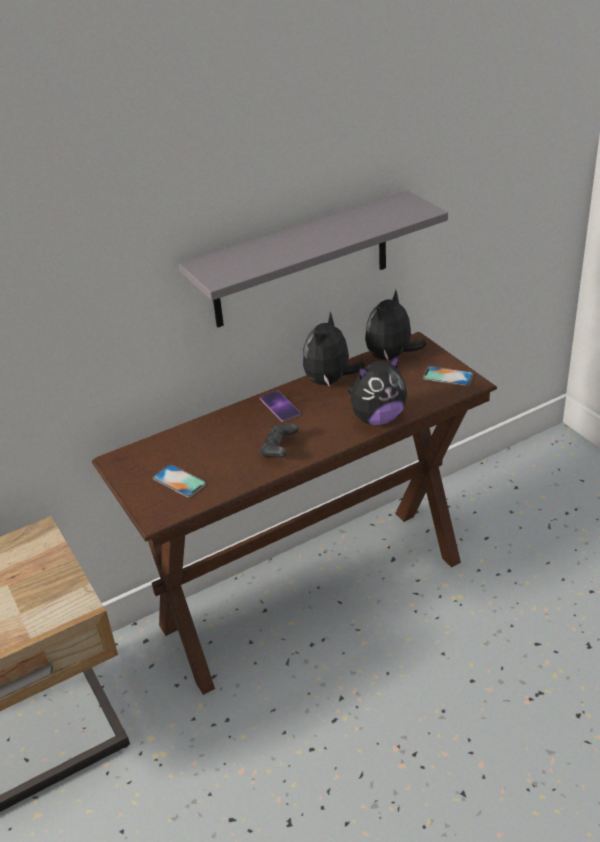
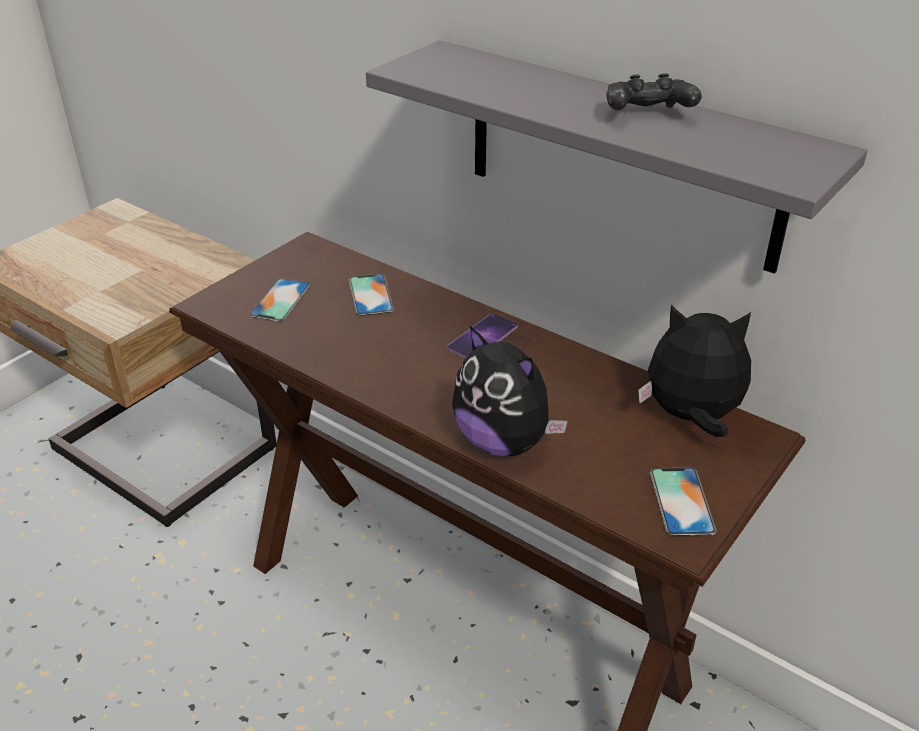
camera: 65 degrees right, 0 degrees up
(202, 441) = (370, 295): none -> phone
(279, 450) = (378, 363): black game controller -> black game controller (647, 116)
(330, 381) = (576, 369): plush toy -> none

